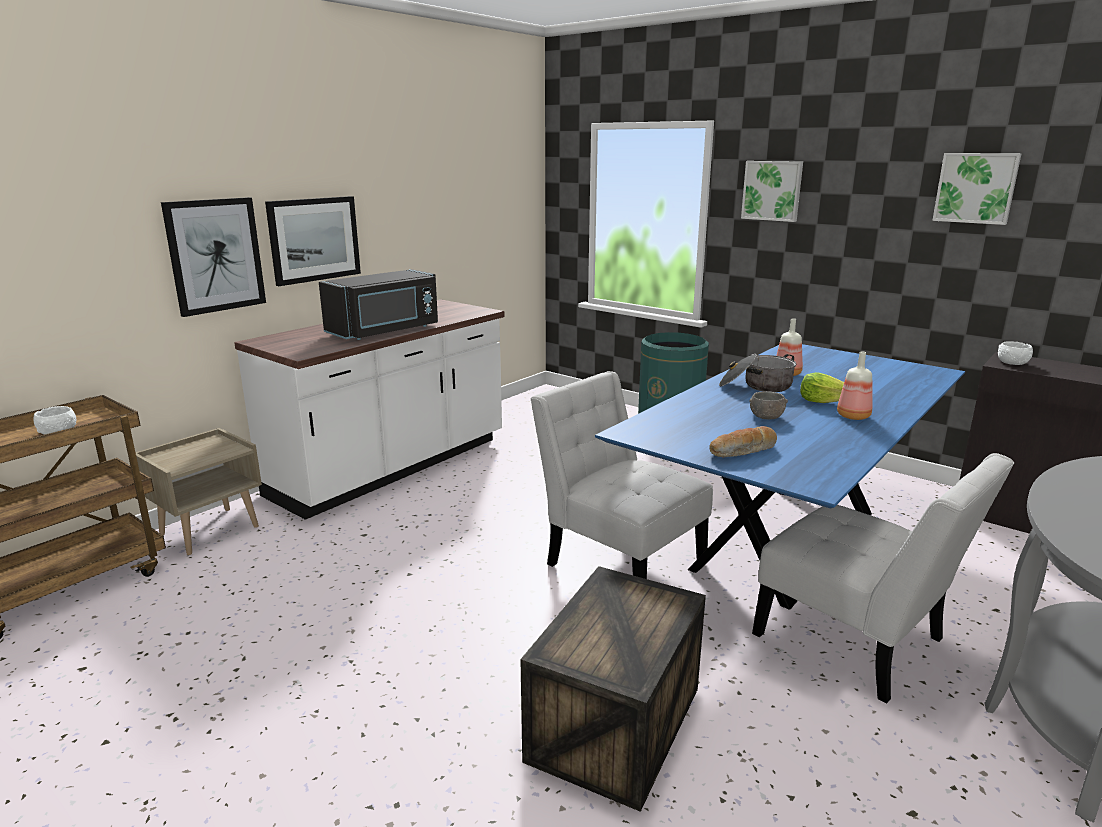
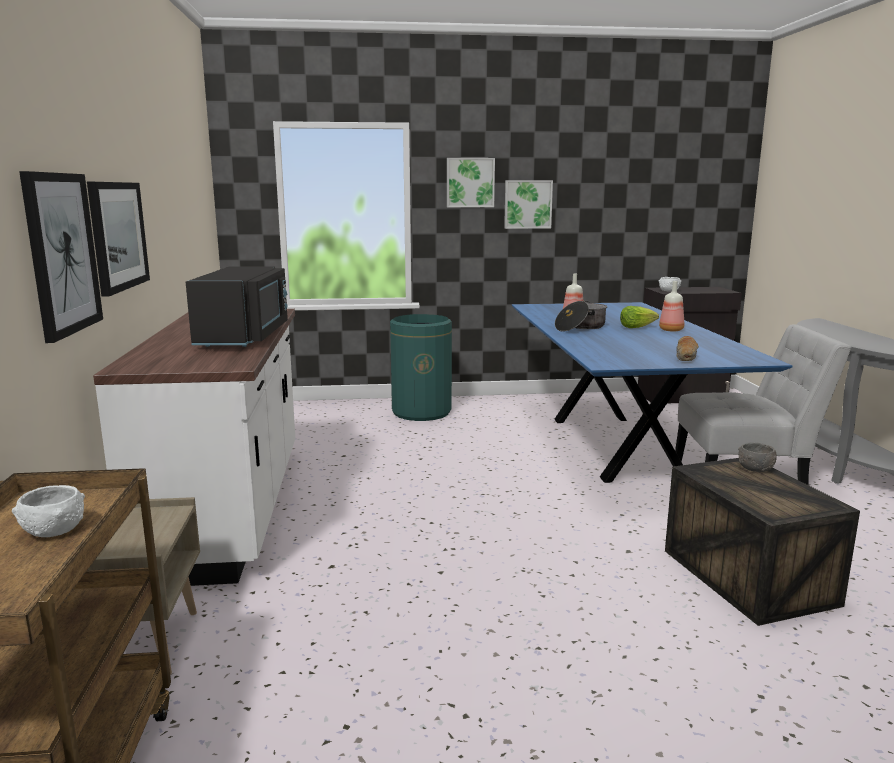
camera: 45 degrees left, 5 degrees down
(619, 560) = (558, 495): white chair -> none
(766, 416) = (637, 339): grey bowl -> grey bowl (755, 468)
(976, 188) = (618, 175): picture -> picture (527, 204)

